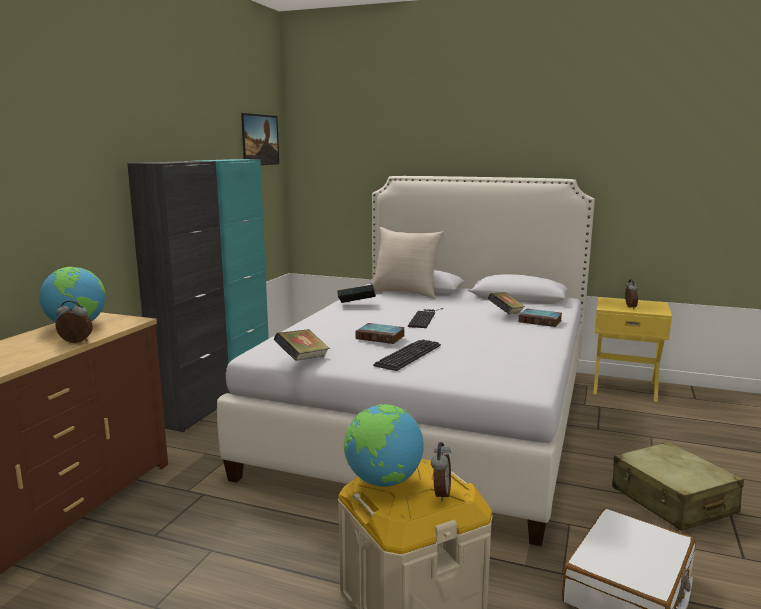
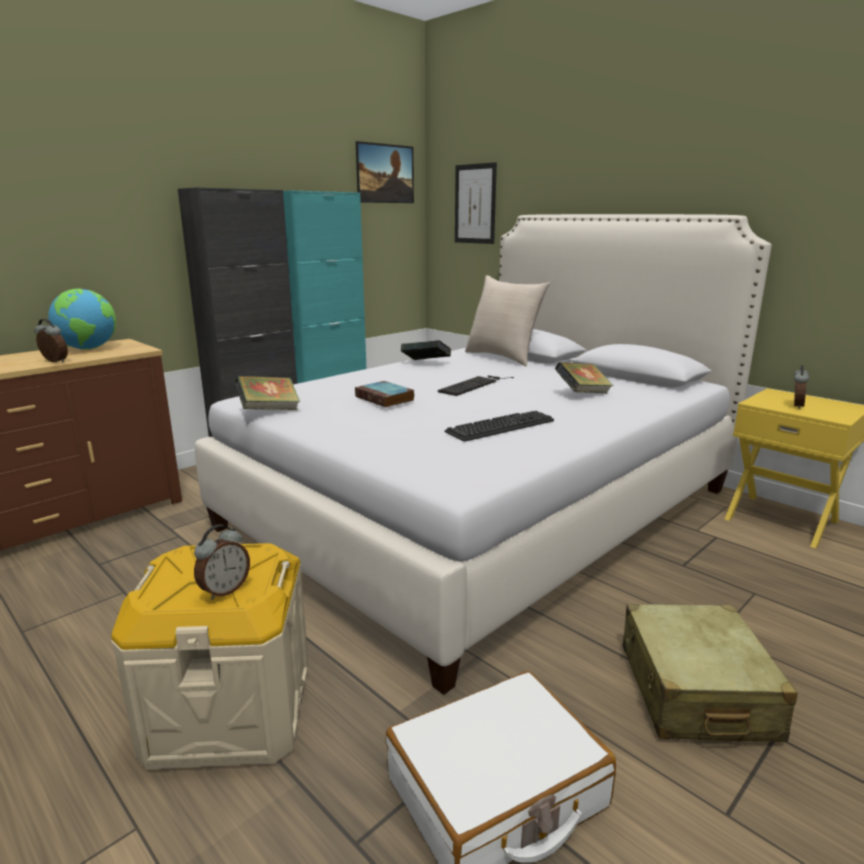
camera: 25 degrees right, 5 degrees up
(339, 165) = (475, 204): none -> picture
(383, 481) = (192, 559): globe -> none
(408, 355) = (383, 422): keyboard -> keyboard (500, 427)
(541, 321) = (618, 406): book -> none

